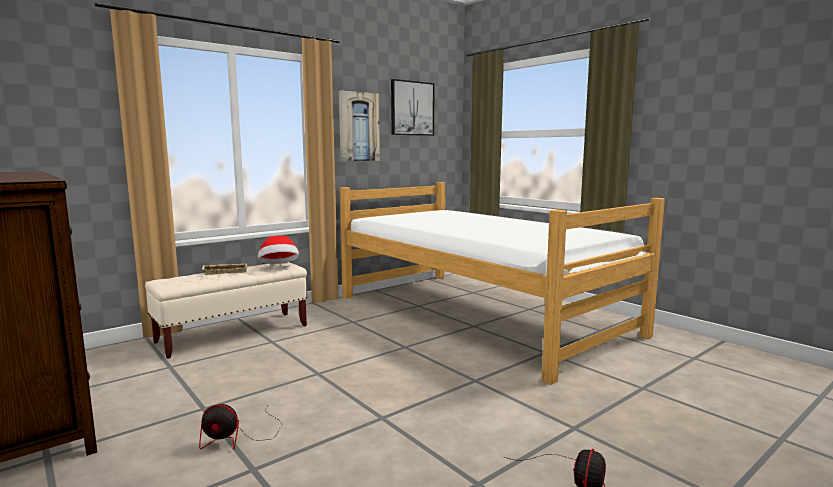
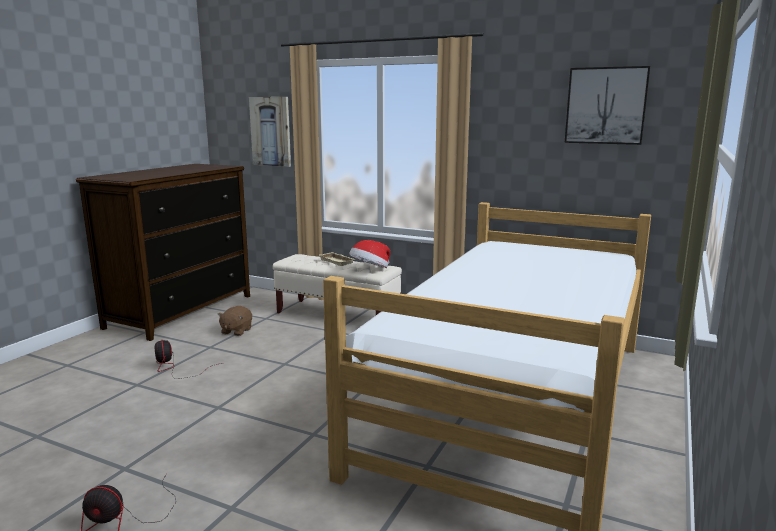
camera: 65 degrees right, 5 degrees up
(179, 387) = (236, 331): none -> brown plush toy
(358, 127) = (515, 132): picture -> picture (271, 131)

